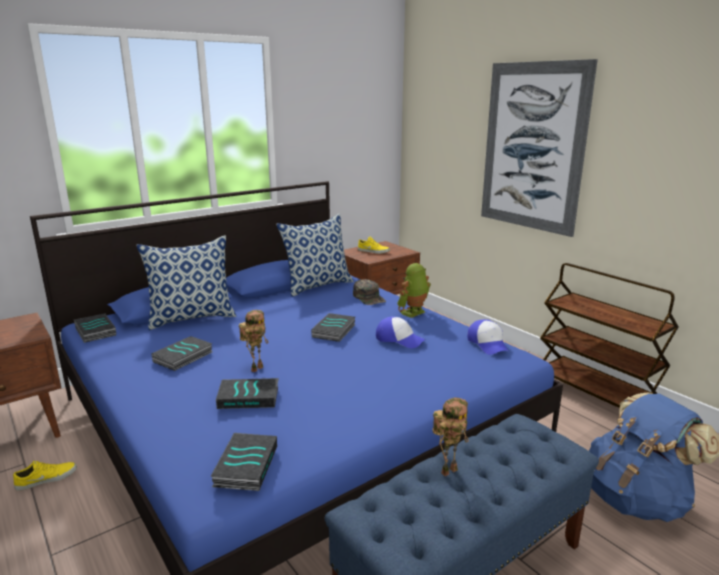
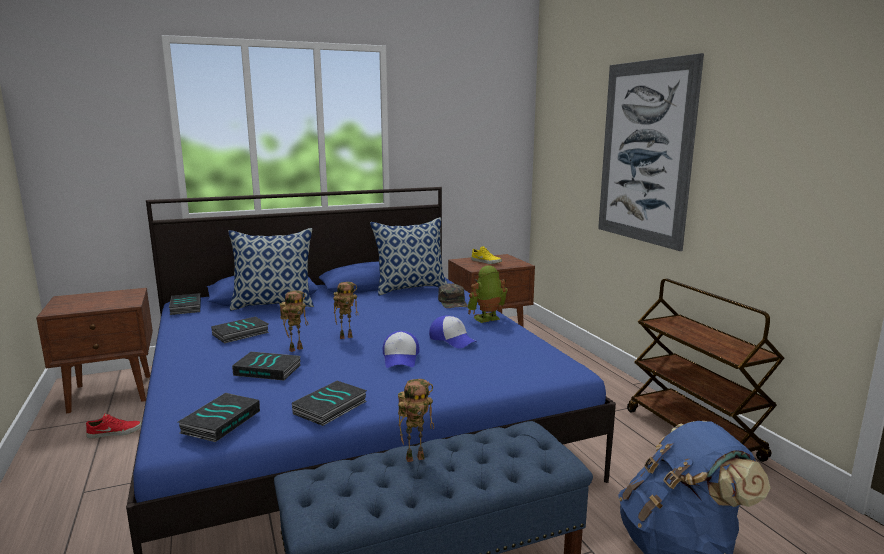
camera: 15 degrees right, 5 degrees down
(47, 478) = (115, 432): yellow shoe -> red shoe
(297, 348) = (346, 336): none -> toy robot
(334, 331) = (394, 327): book -> book (330, 408)
(488, 344) = (543, 353): cap -> cap (401, 358)

